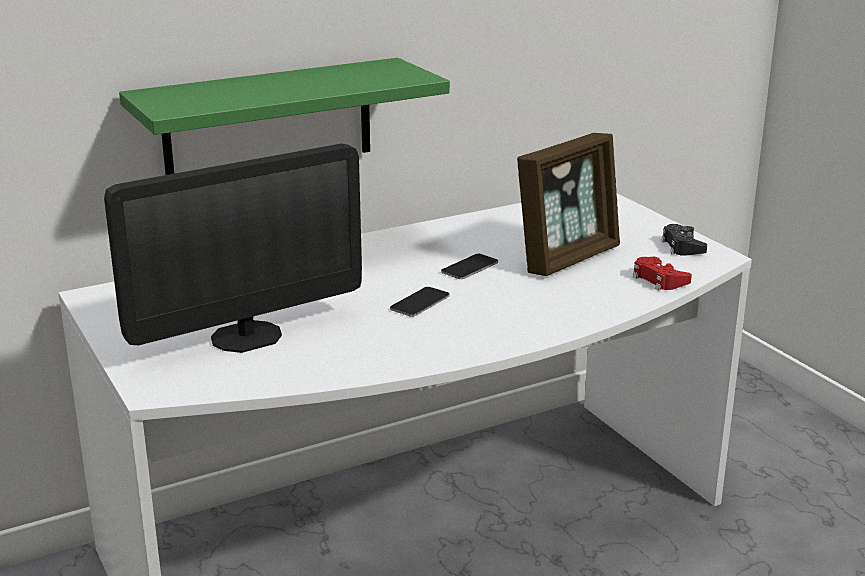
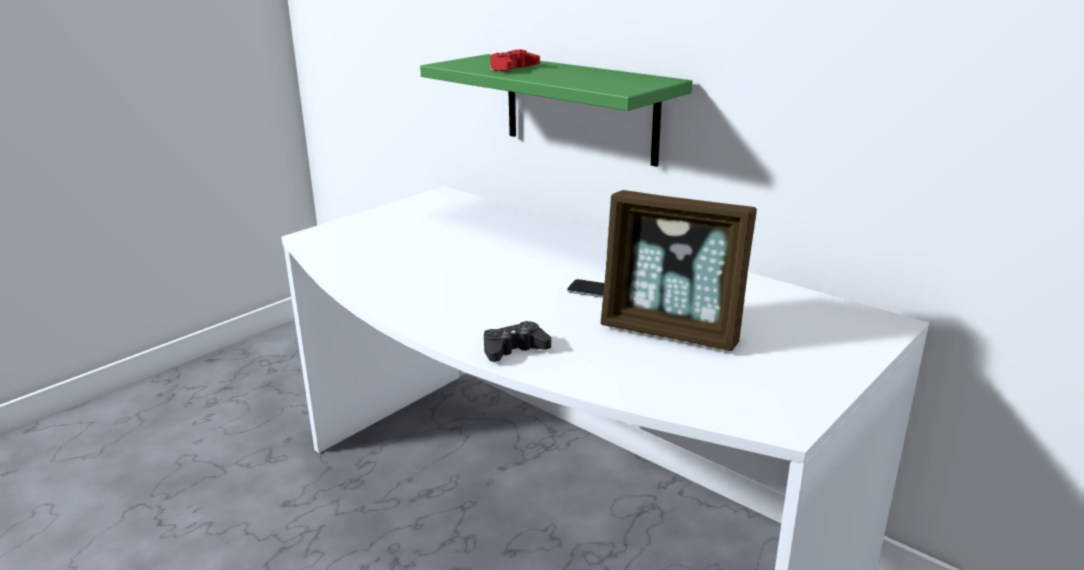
camera: 70 degrees right, 0 degrees up
(246, 337) = (401, 242): monitor -> none
(420, 302) = (502, 284): phone -> none
(659, 280) = (660, 390): red game controller -> red game controller (513, 68)
(682, 246) = (785, 394): black game controller -> black game controller (514, 349)

